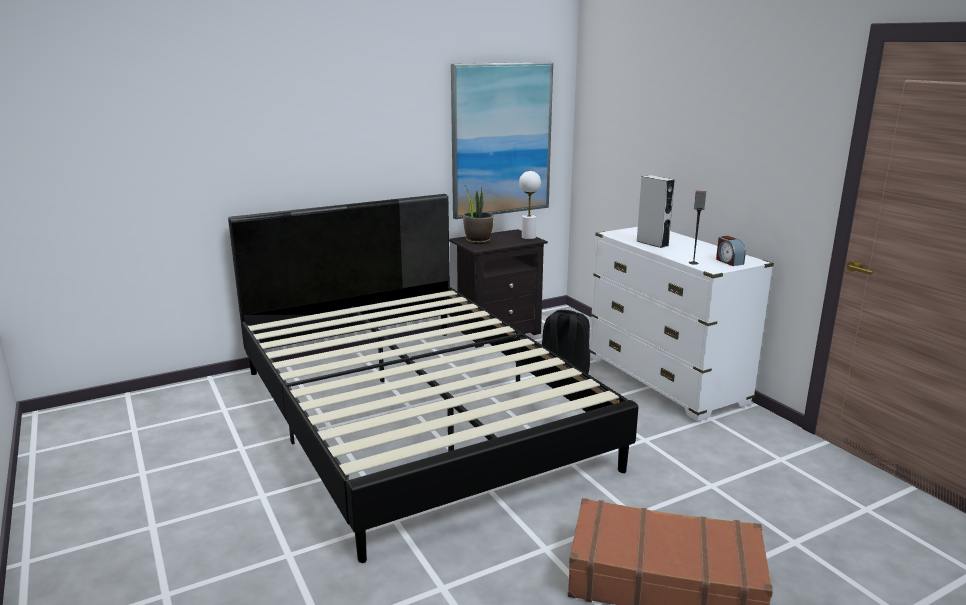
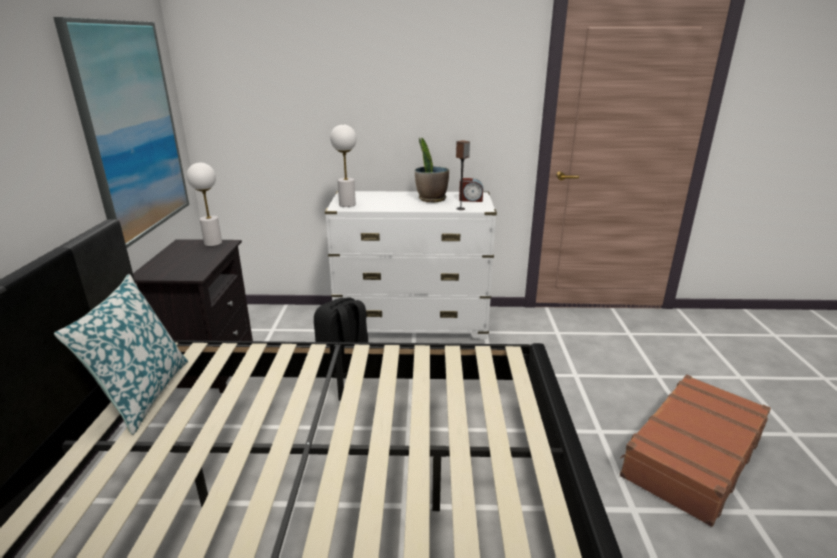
camera: 60 degrees left, 5 degrees up
(401, 305) = (143, 394): none -> pillow
(478, 241) = (171, 268): potted plant -> potted plant (431, 199)
(623, 234) = (347, 204): none -> white table lamp
(652, 243) = (390, 204): grey speaker -> none

